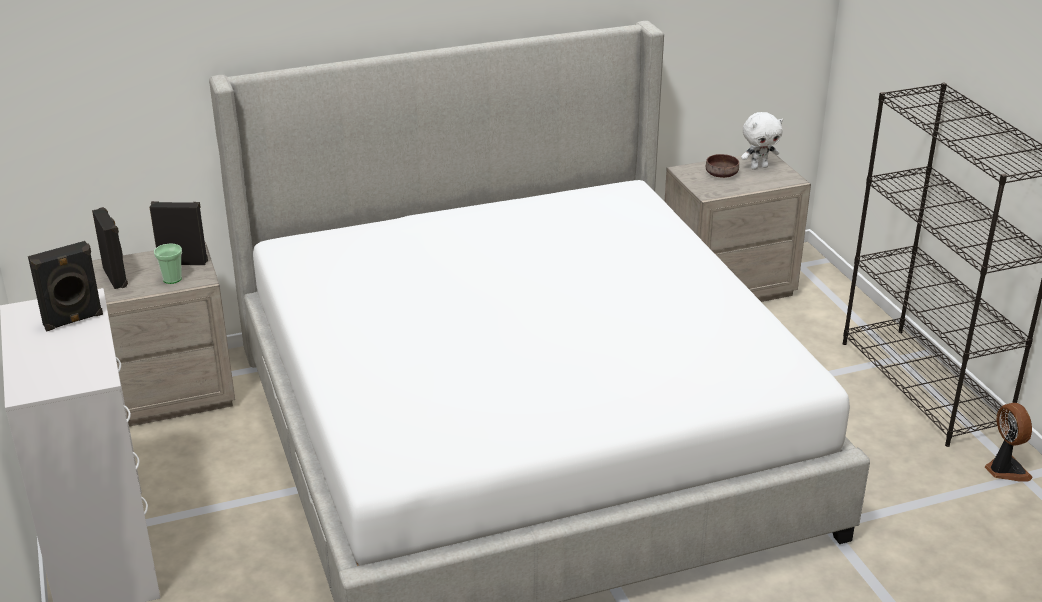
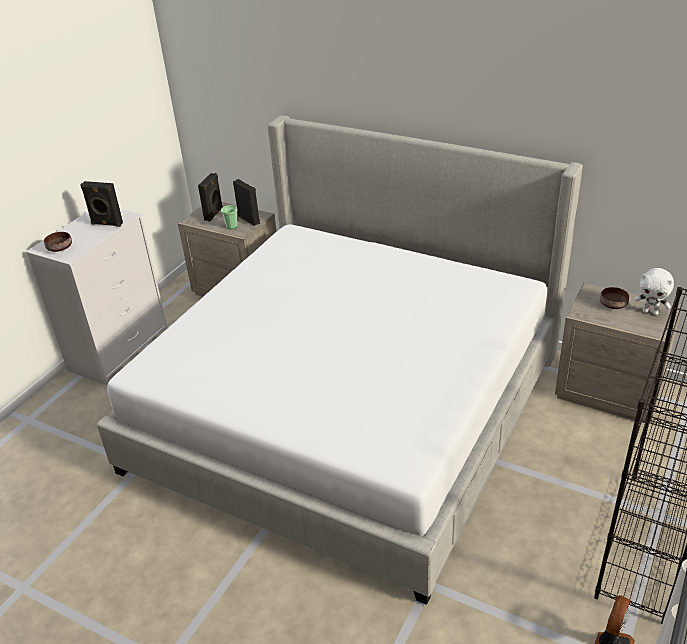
camera: 50 degrees right, 5 degrees up
(59, 376) = (60, 248): none -> brown bowl

